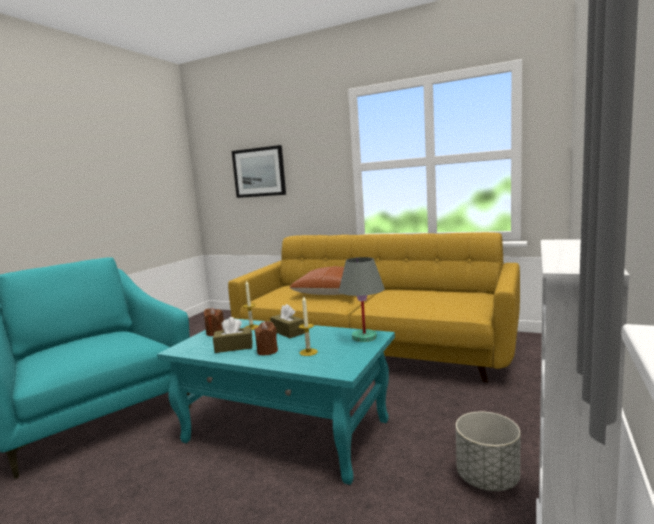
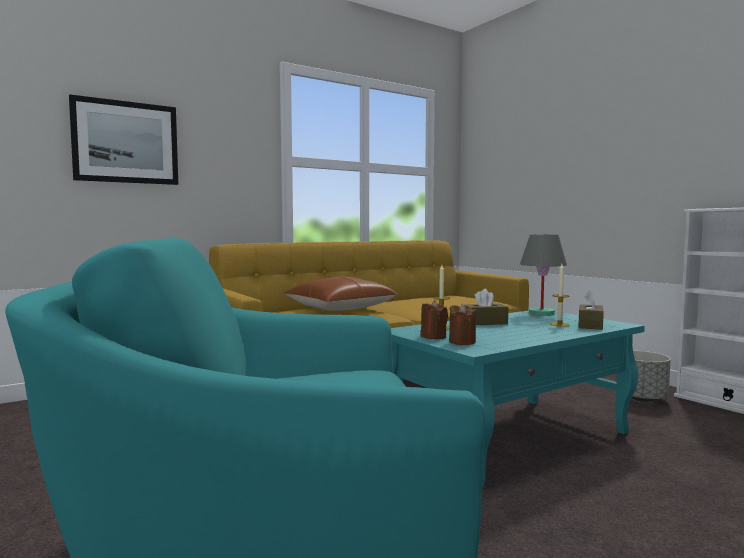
camera: 60 degrees left, 5 degrees down
(234, 347) = (504, 336): brown tissue box -> brown tissue box (590, 325)
(267, 351) = (538, 331): brown candle -> brown candle (462, 342)

